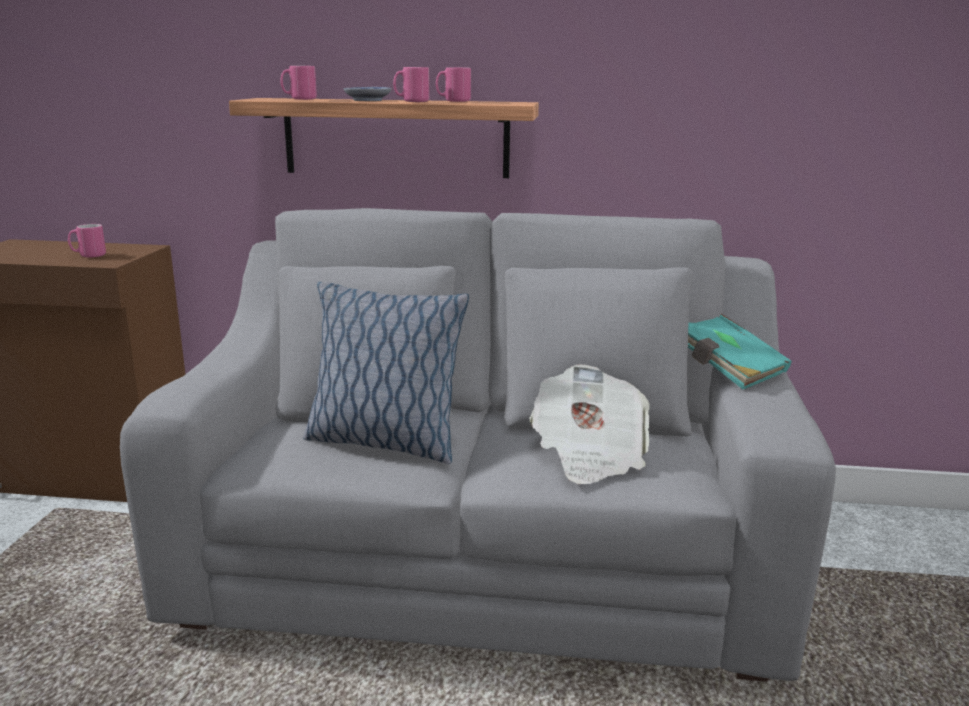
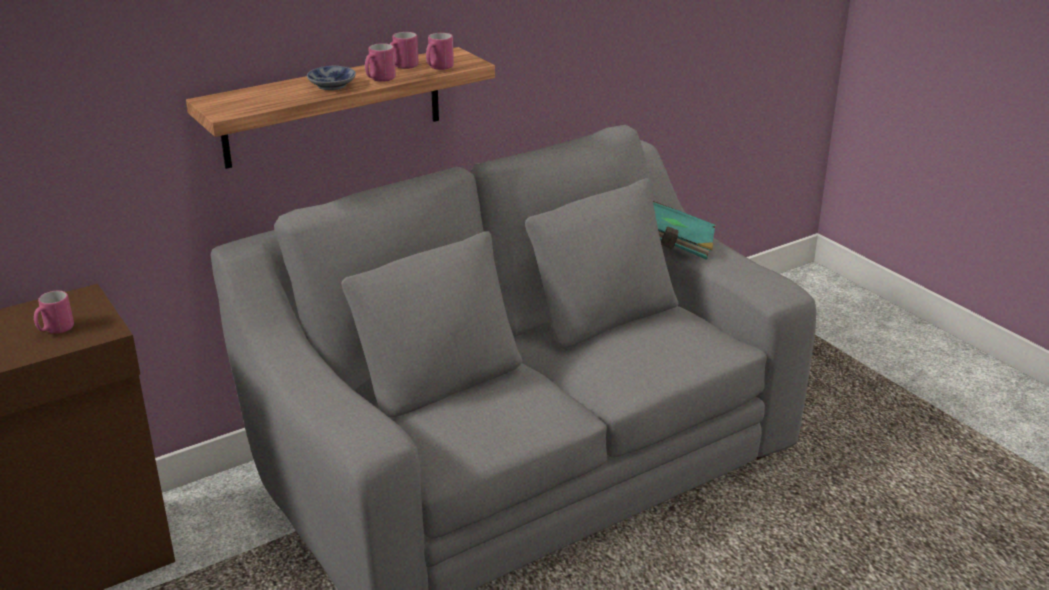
camera: 40 degrees left, 10 degrees up
(299, 99) = (259, 98): pink mug -> pink mug (438, 68)
(383, 443) = (499, 400): pillow -> none
(589, 454) = (652, 348): newspaper -> none

